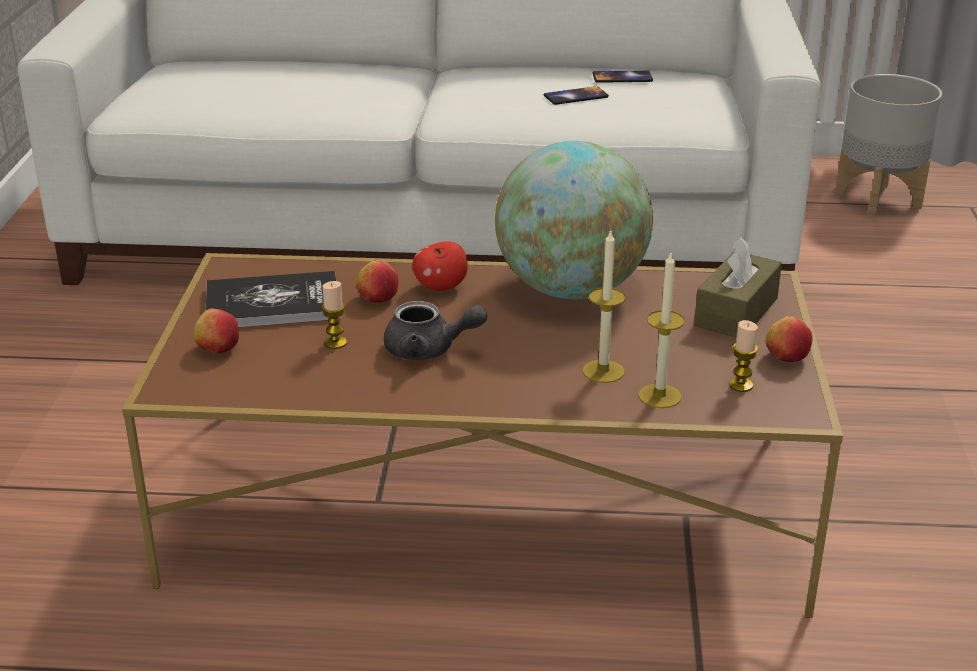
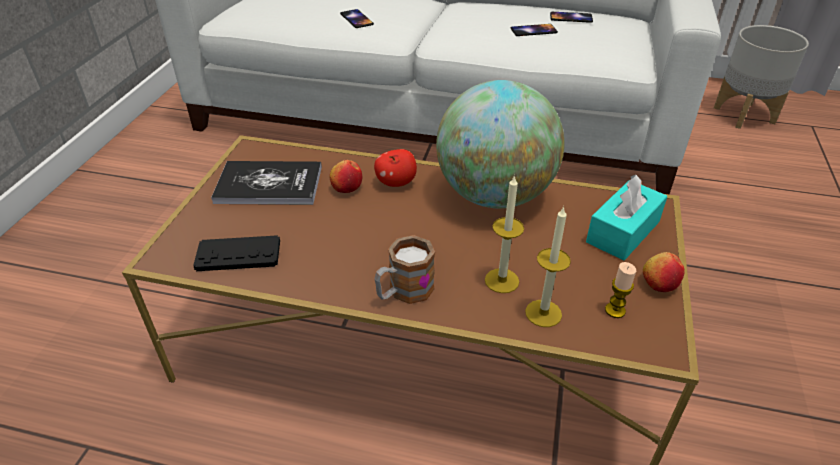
camera: 10 degrees right, 10 degrees up
(218, 348) = (214, 222): apple -> none
(266, 377) = (238, 255): none -> black game controller
(323, 97) = (356, 19): none -> phone
(335, 343) = (301, 227): candle -> none
(429, 350) = (369, 242): grey teapot -> none
(489, 392) = (404, 292): none -> mug
(736, 312) = (623, 232): brown tissue box -> turquoise tissue box

